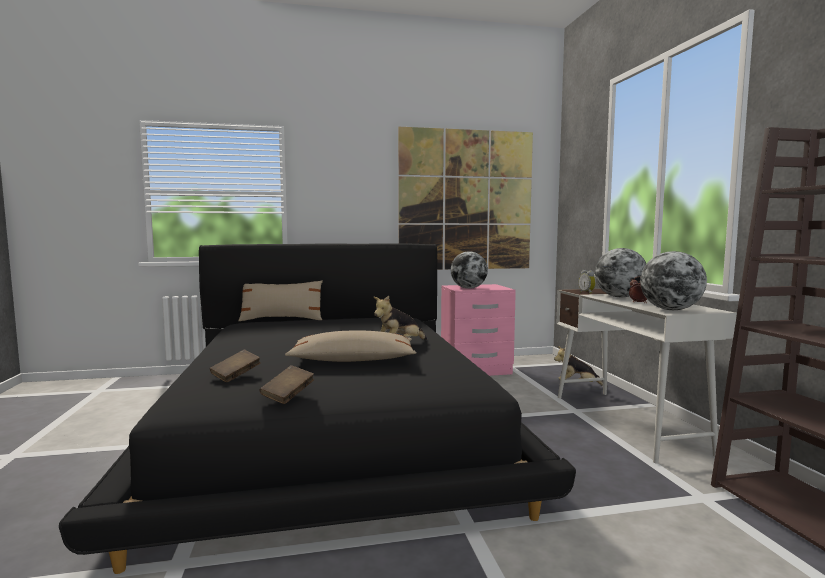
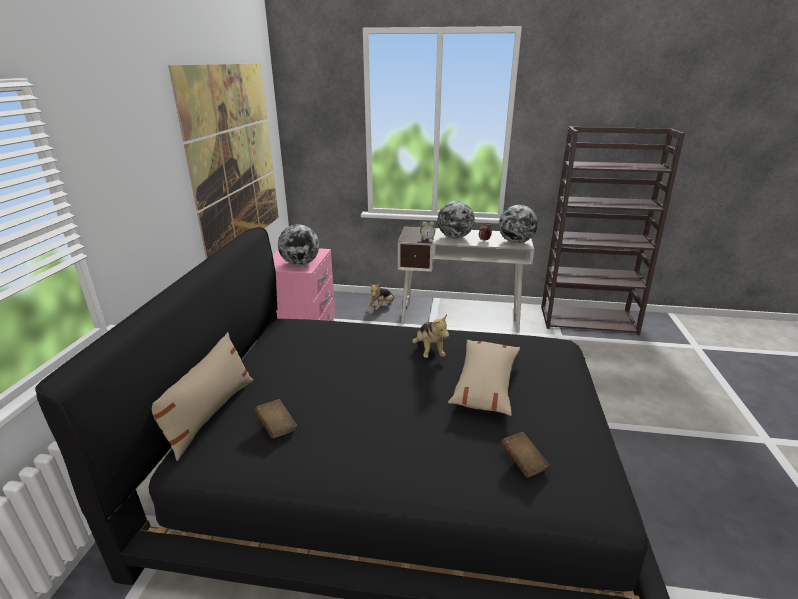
camera: 70 degrees left, 20 degrees up
(288, 396) = (582, 433): brown book -> brown book (277, 426)

